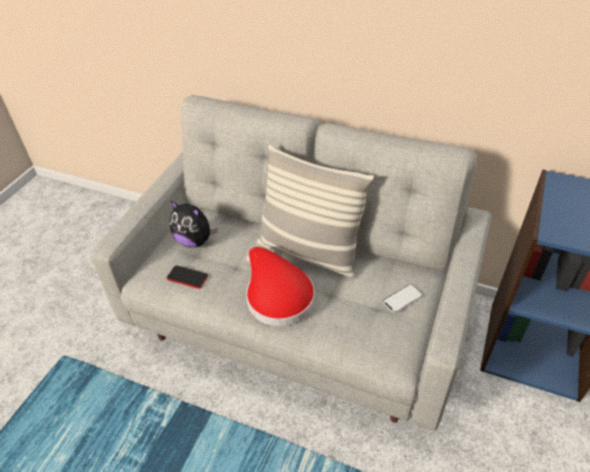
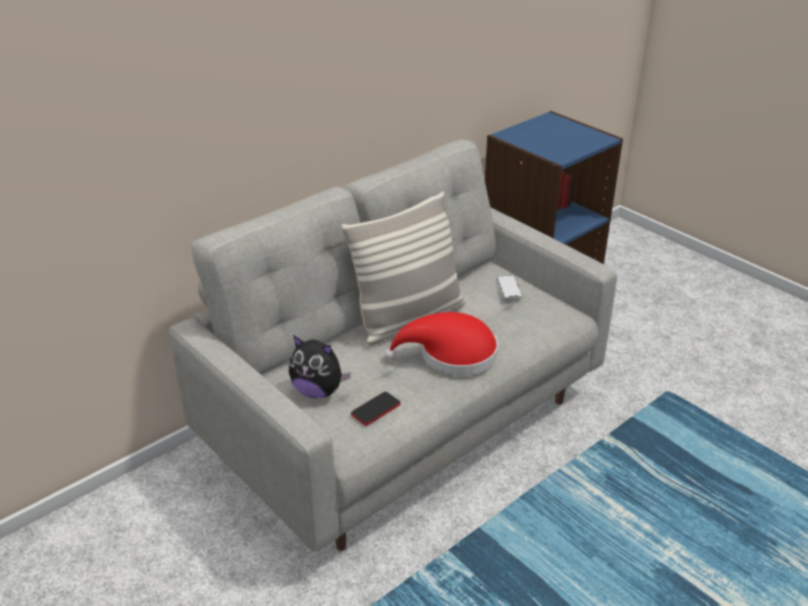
camera: 65 degrees left, 10 degrees down
(195, 241) = (318, 391): plush toy -> plush toy turned 60 degrees clockwise

